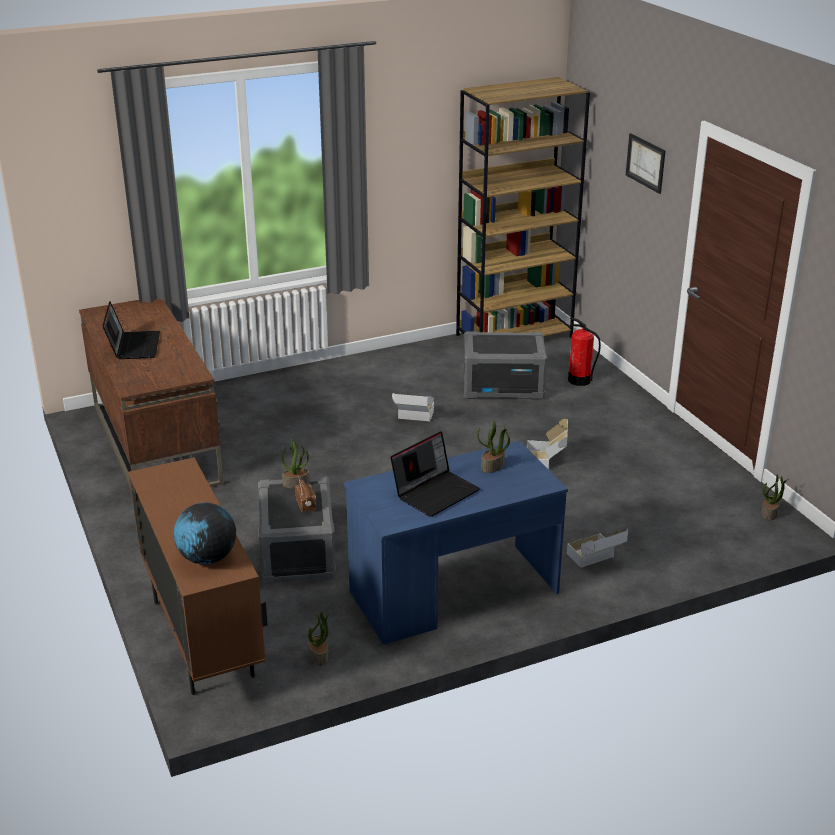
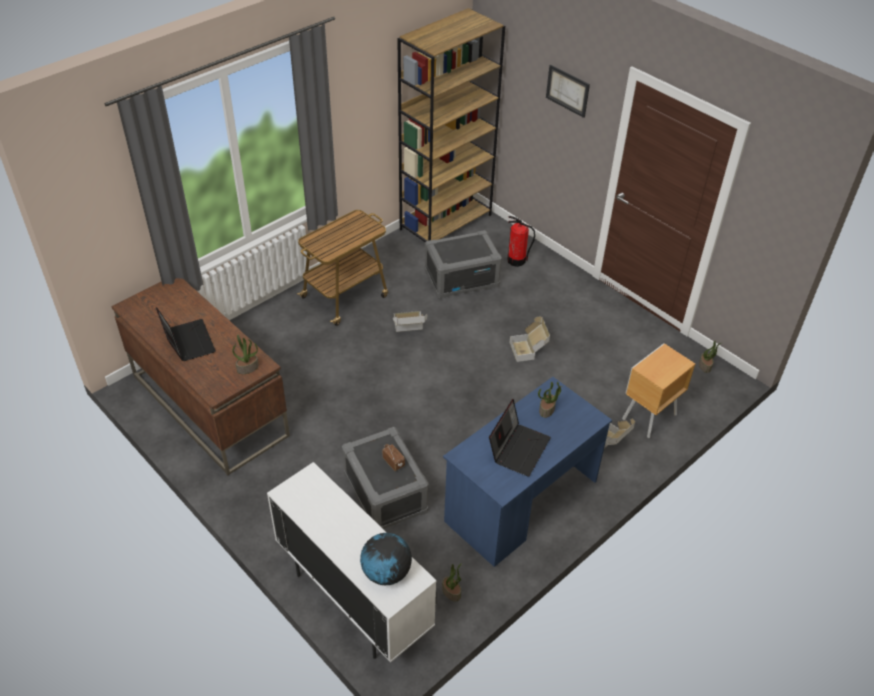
camera: 20 degrees left, 15 degrees up
(202, 638) = (353, 600): brown cabinet -> white cabinet
(296, 483) = (374, 441): potted plant -> potted plant (248, 368)
(360, 380) = (346, 296): none -> cart
(663, 547) = (648, 417): none -> brown nightstand

